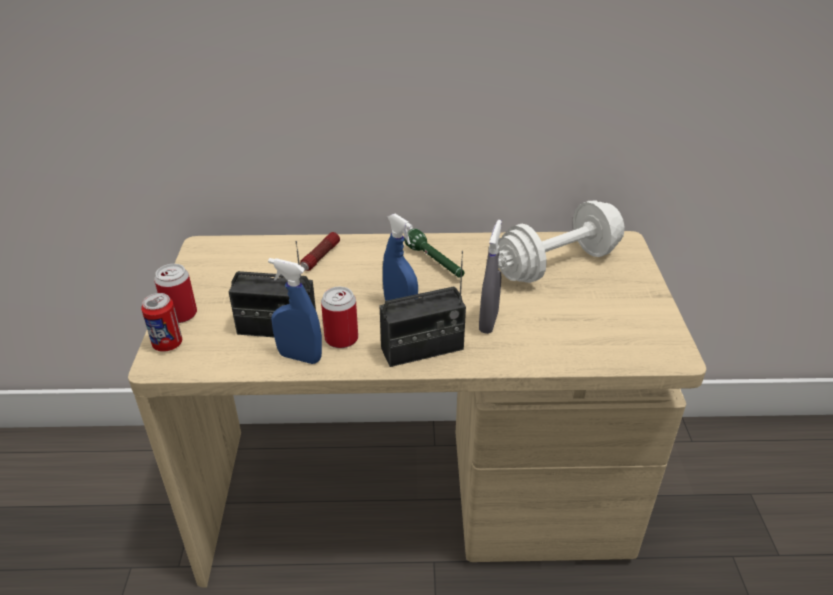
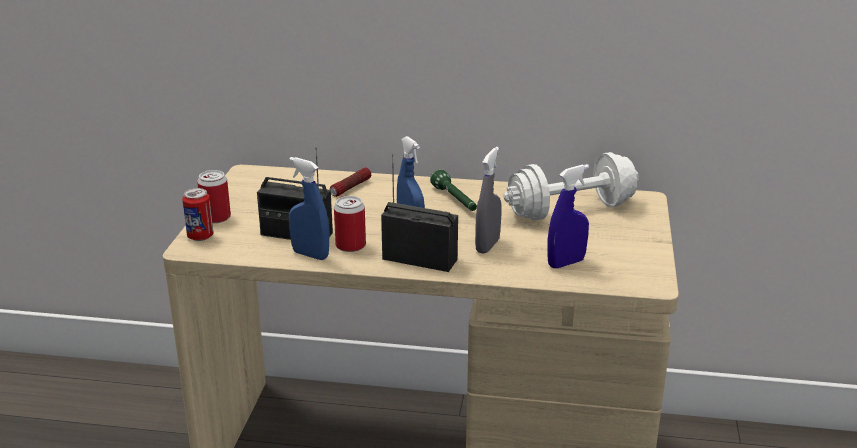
camera: 10 degrees right, 10 degrees down
(422, 349) = (420, 259): radio -> radio turned 150 degrees counterclockwise
(577, 337) = (566, 263): none -> blue spray bottle

